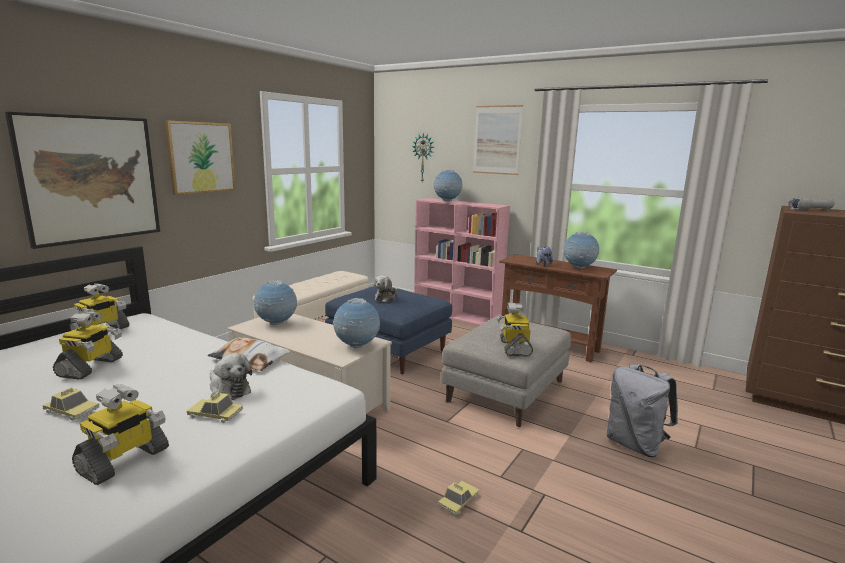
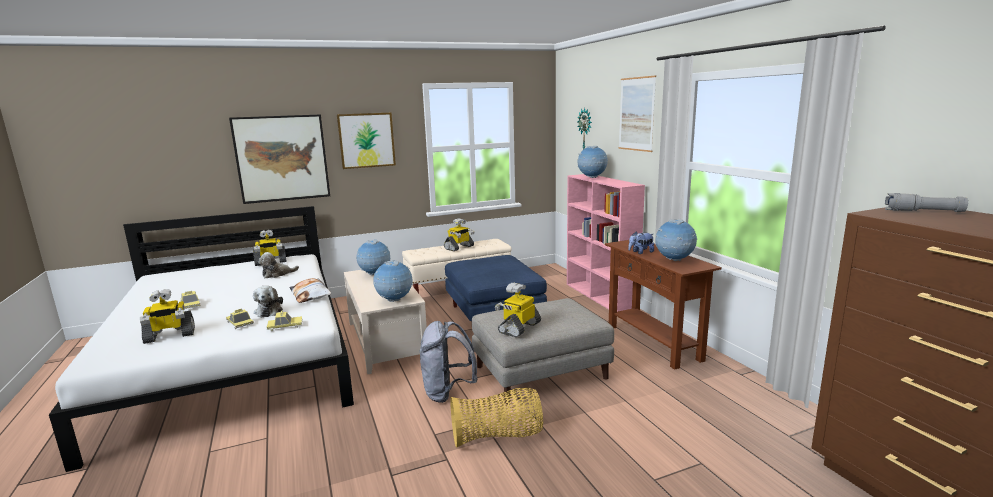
camera: 35 degrees right, 0 degrees up
(91, 367) = (232, 283): toy robot -> toy robot (459, 247)
(386, 298) = (487, 266): plush toy -> plush toy (277, 274)
(458, 501) = (381, 438): toy car -> toy car (285, 326)
(554, 457) = (498, 436): none -> basket
(635, 445) = (590, 454): grey backpack -> grey backpack (447, 393)

